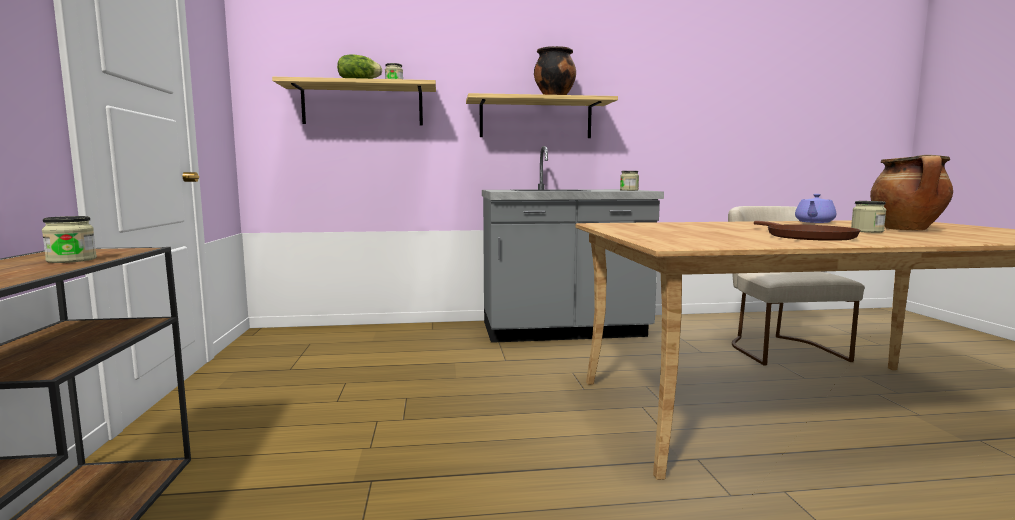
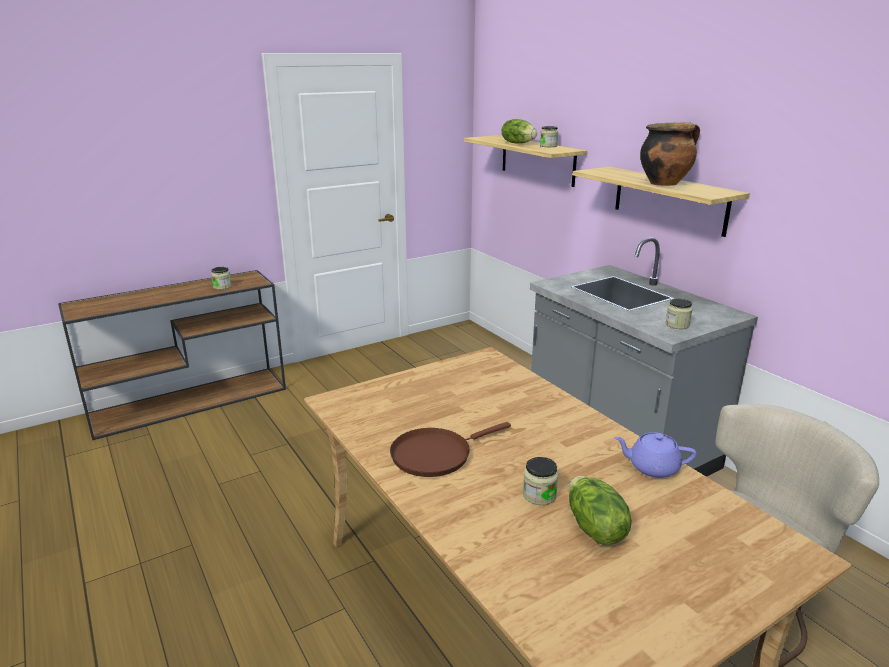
camera: 65 degrees right, 15 degrees up
(907, 229) = (593, 528): cooking pot -> lettuce

